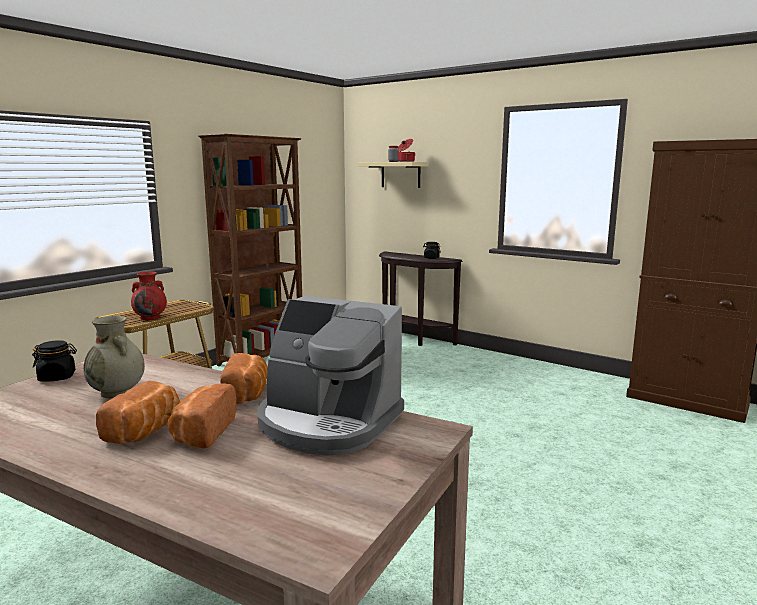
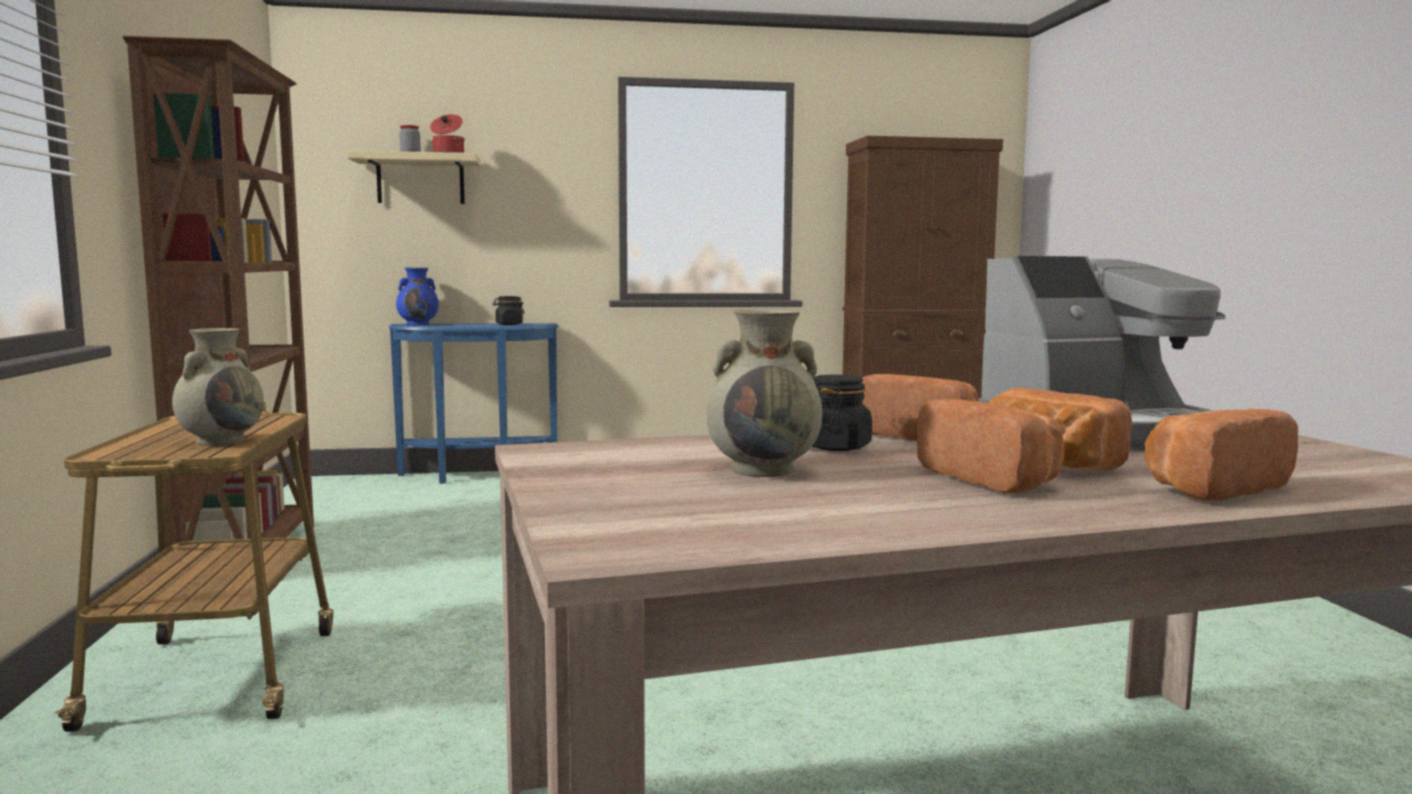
camera: 45 degrees left, 5 degrees down
(57, 377) = (570, 483): black jar -> black jar (836, 447)
(151, 317) = (222, 441): red vase -> beige vase
(180, 479) = (1210, 487): none -> bread
(392, 253) = (418, 324): none -> blue vase
(413, 339) = (477, 477): brown console table -> blue console table

